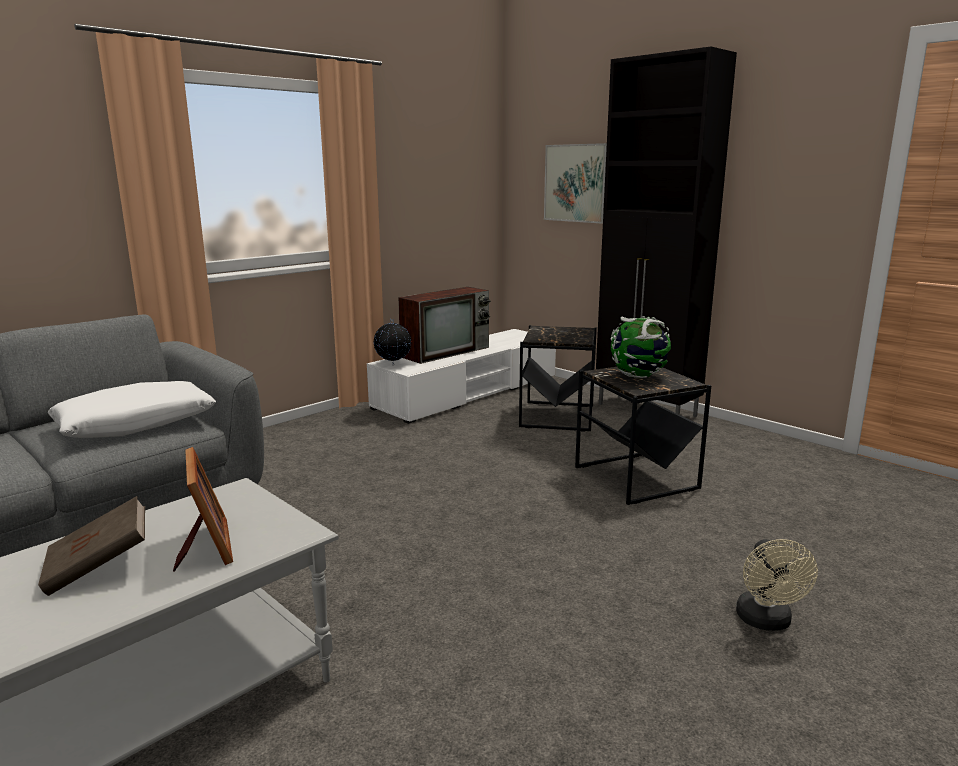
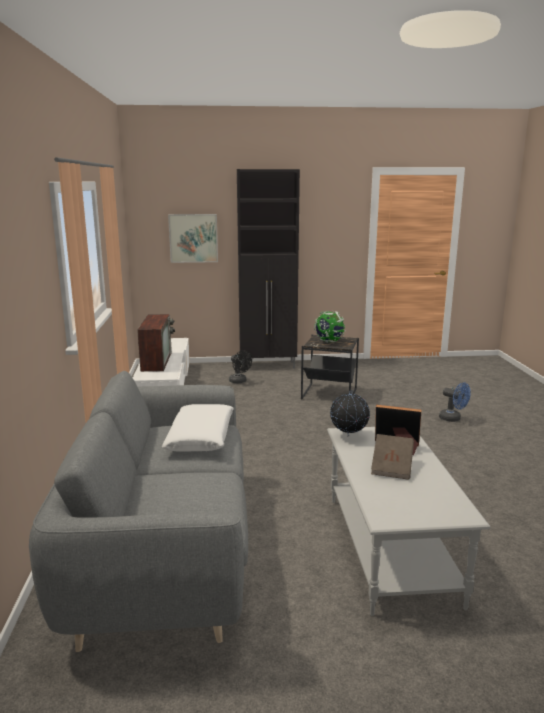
camera: 50 degrees left, 0 degrees up
(393, 365) = (151, 376): globe -> globe (349, 436)
(558, 416) = (239, 381): black side table -> black fan
(766, 622) = (453, 419): beige fan -> blue fan

